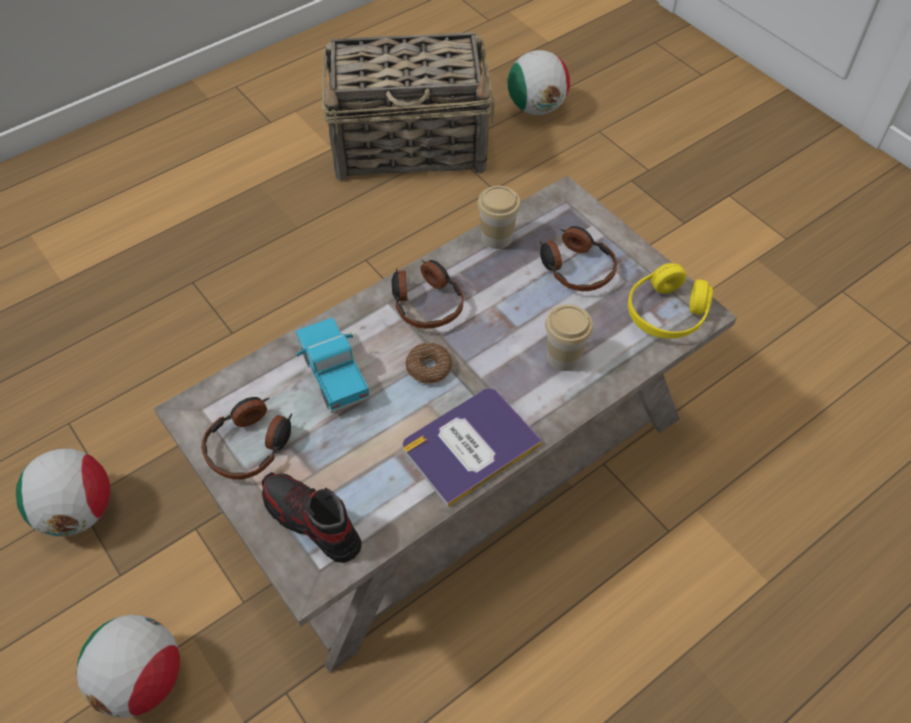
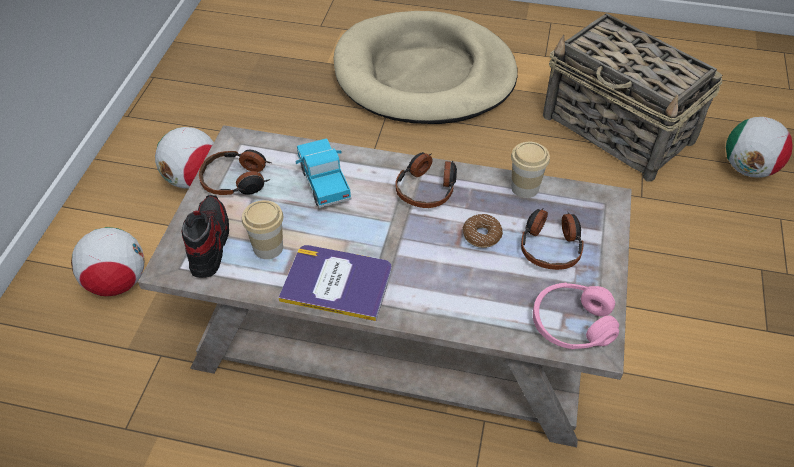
camera: 50 degrees right, 5 degrees down
(181, 219) = (424, 75): none -> beige dog bed
(333, 374) = (324, 182): toy truck -> toy truck turned 45 degrees counterclockwise
(429, 368) = (376, 223): donut -> donut (481, 235)
(563, 357) = (463, 288): cup -> cup (268, 247)
(666, 313) = (572, 324): yellow headphones -> pink headphones

